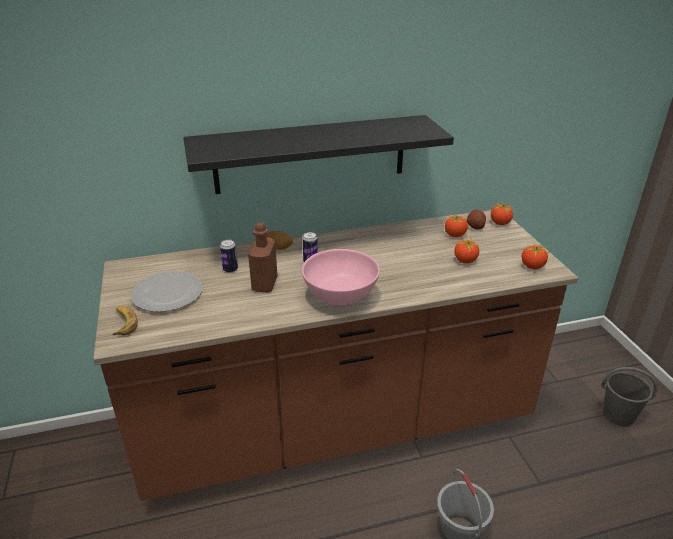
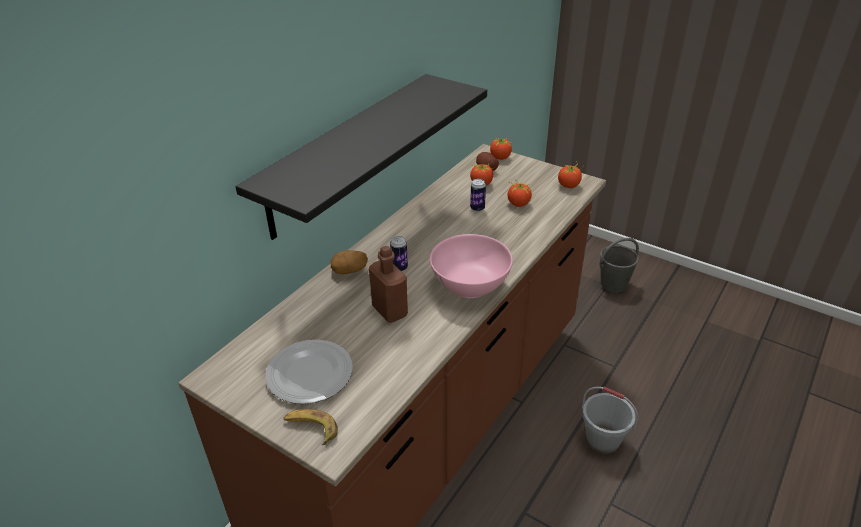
camera: 40 degrees left, 5 degrees up
(230, 270) = (336, 315): can -> can (477, 208)

